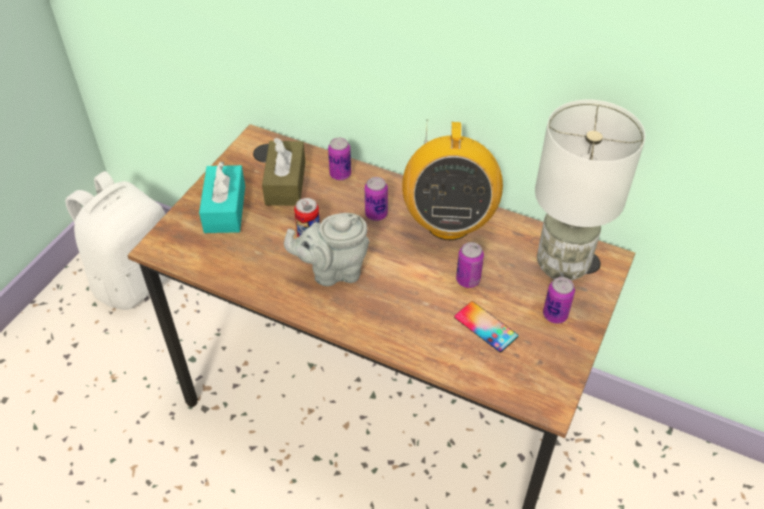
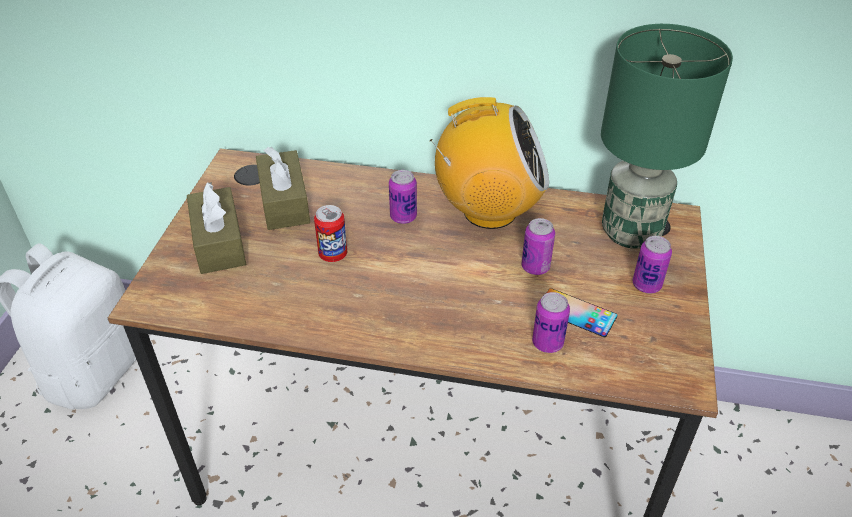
camera: 15 degrees left, 5 degrees down
(225, 209) = (219, 242): turquoise tissue box -> brown tissue box
(333, 271) = (376, 287): grey teapot -> none
(340, 174) = (346, 183): can -> can (547, 343)
(448, 223) = (488, 211): radio -> radio turned 75 degrees counterclockwise
(561, 265) = (629, 233): white table lamp -> green table lamp

